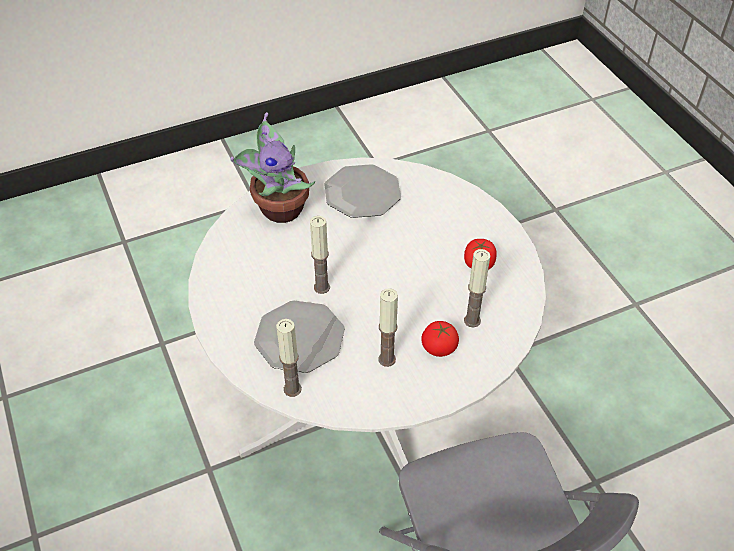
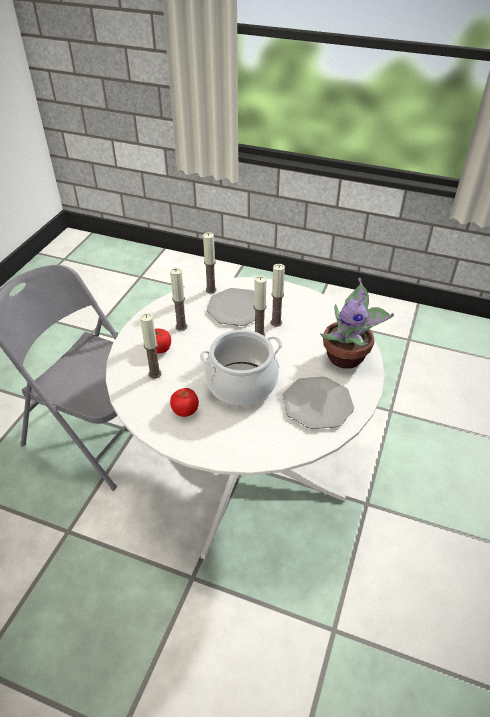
camera: 135 degrees right, 5 degrees down
(286, 288) = (276, 322): none -> candle
(402, 252) = (241, 383): none -> cooking pot

